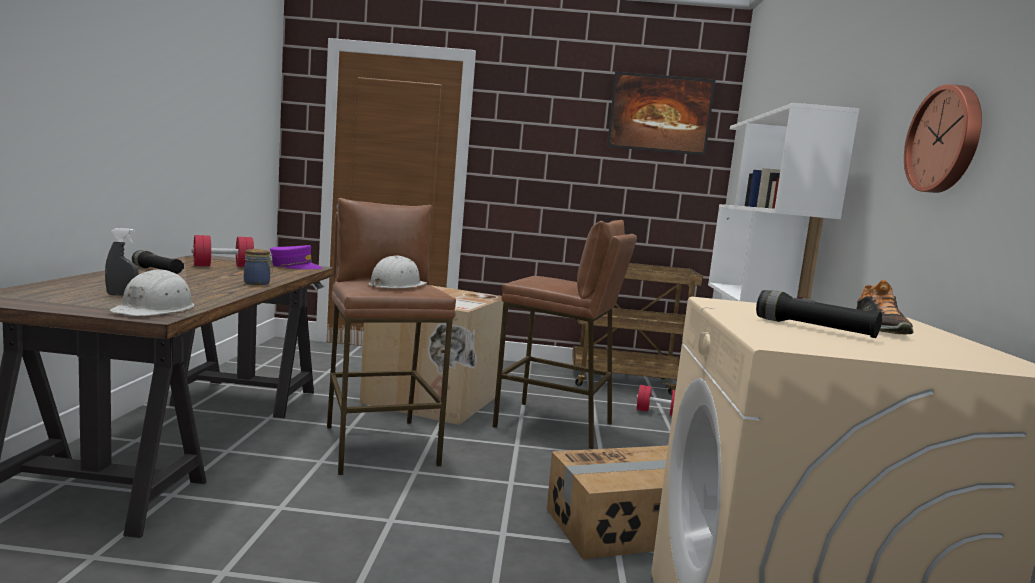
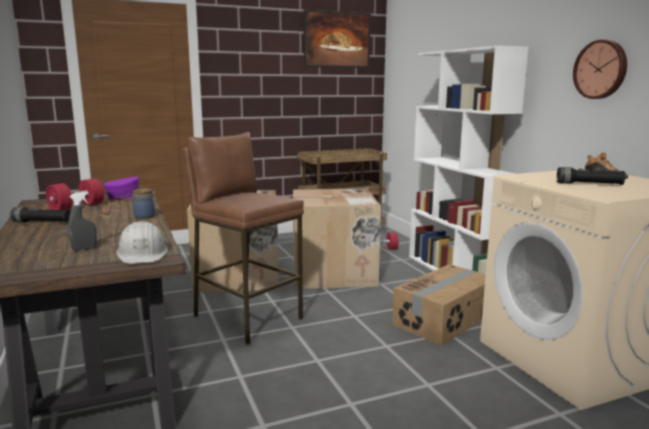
camera: 25 degrees left, 5 degrees up
(396, 285) = (256, 198): white hard hat -> none
(554, 425) = (334, 273): brown stool -> cardboard box

